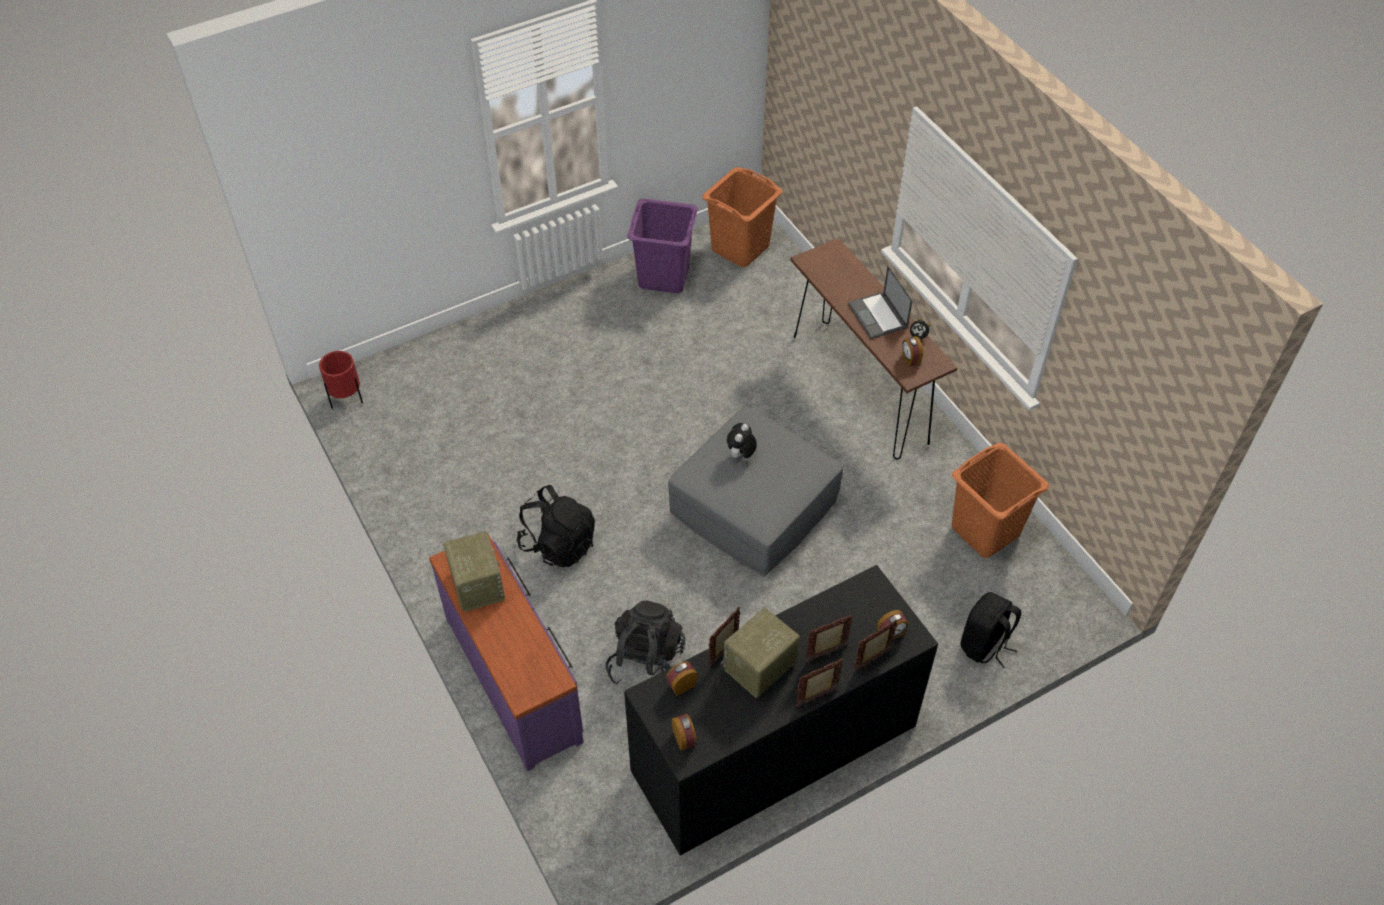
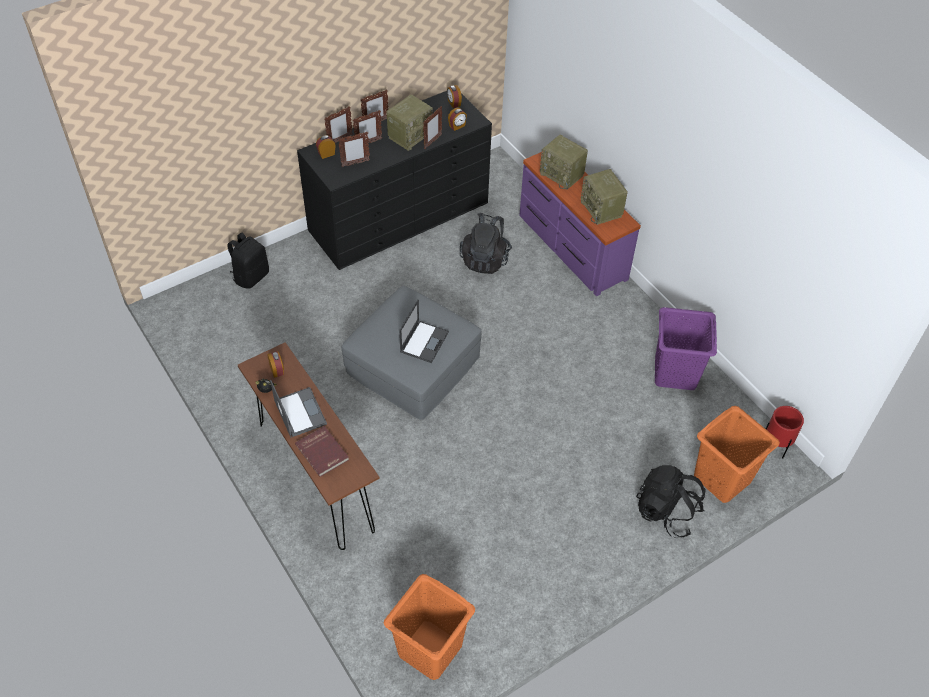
camera: 175 degrees right, 0 degrees up
(520, 651) = (562, 175): none -> radio
(558, 544) = (561, 331): black backpack -> black backpack (666, 511)
(663, 276) = (511, 604): purple laundry basket -> purple laundry basket (675, 373)
(741, 455) = (424, 341): plush toy -> laptop
(844, 613) = (355, 163): none -> picture frame
(848, 279) = (323, 452): none -> red book
(985, 530) = (230, 354): orange laundry basket -> orange laundry basket (722, 479)

